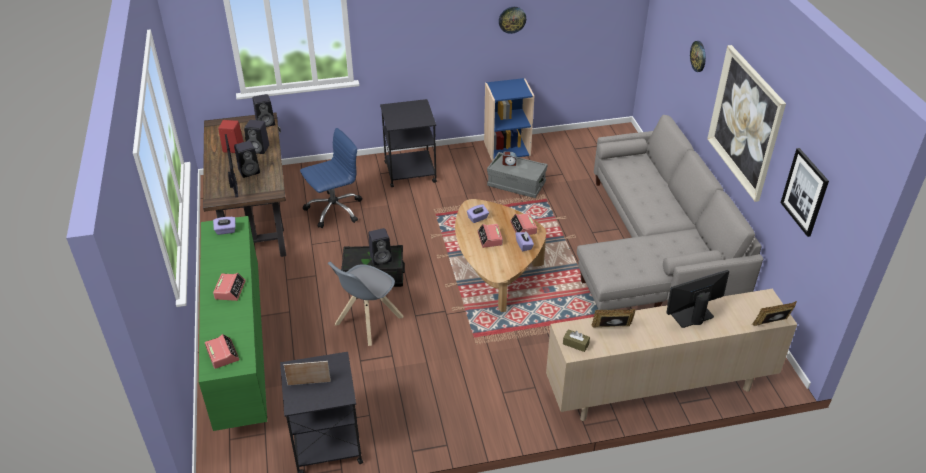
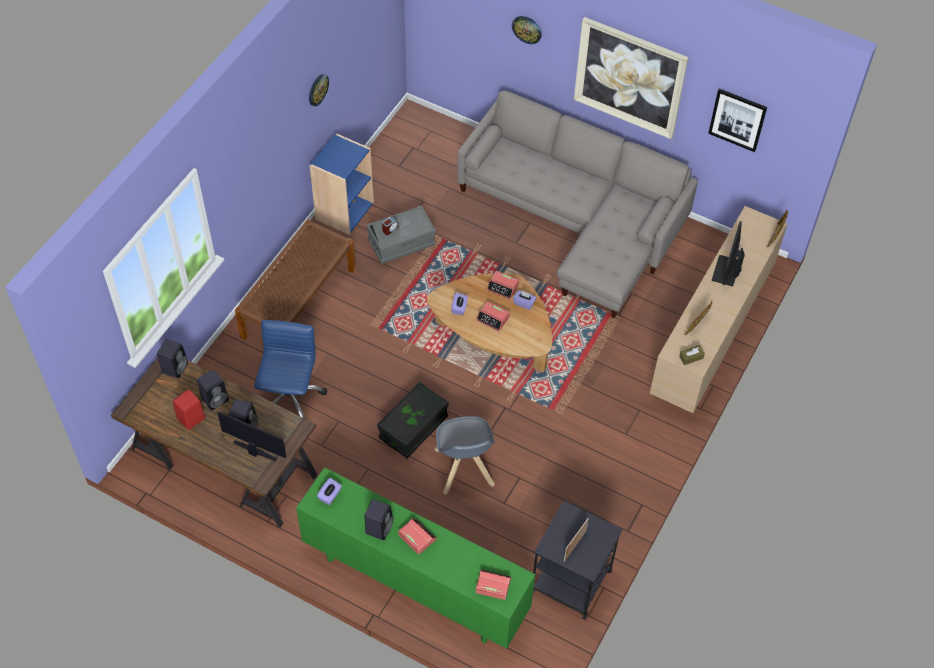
camera: 50 degrees left, 15 degrees up
(381, 258) = (420, 407): black speaker -> black speaker (379, 527)
(411, 172) = (298, 303): black cart -> brown bench

